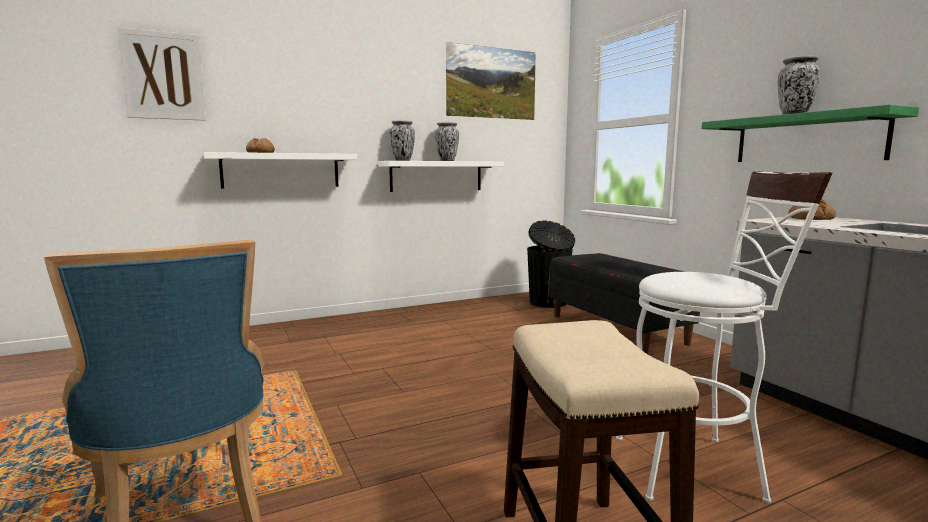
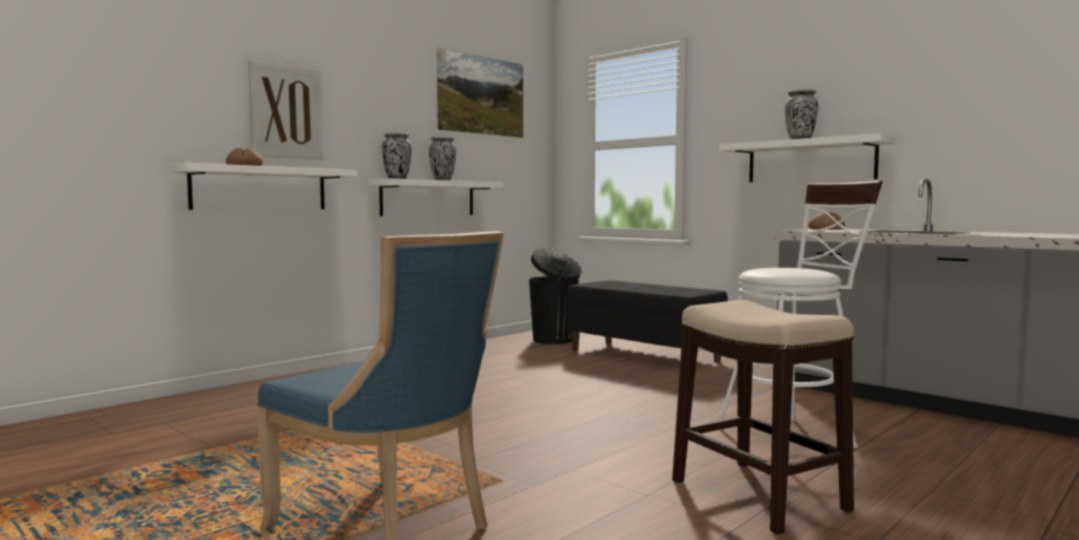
camera: 20 degrees left, 5 degrees down
(163, 76) = (124, 67): picture -> picture (286, 111)
(807, 139) = (810, 161): green shelf -> white shelf

